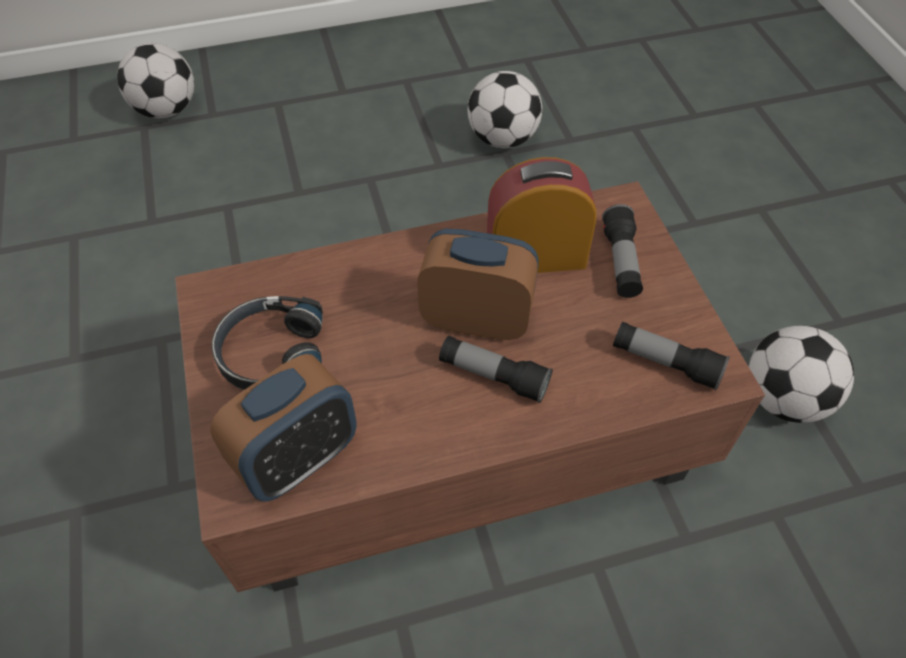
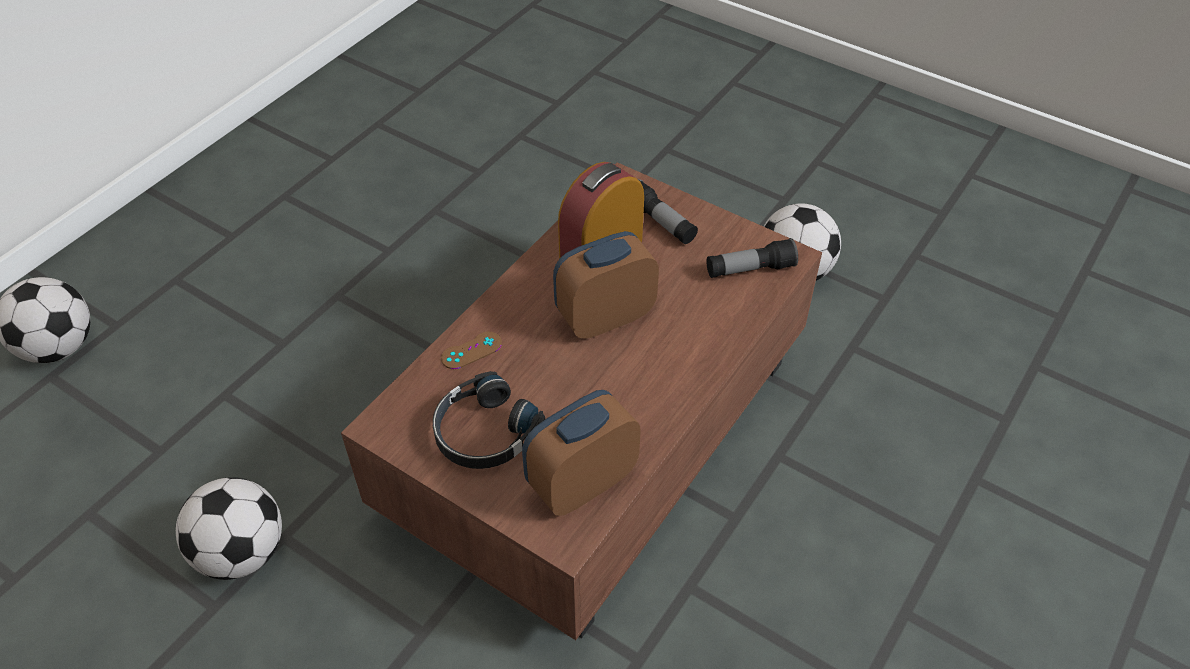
camera: 40 degrees left, 5 degrees down
(298, 458) = (581, 483): alarm clock -> alarm clock turned 135 degrees counterclockwise
(336, 274) = (471, 350): none -> brown game controller
(493, 376) = (654, 346): flashlight -> none
(502, 139) = (422, 200): football -> football (242, 552)

